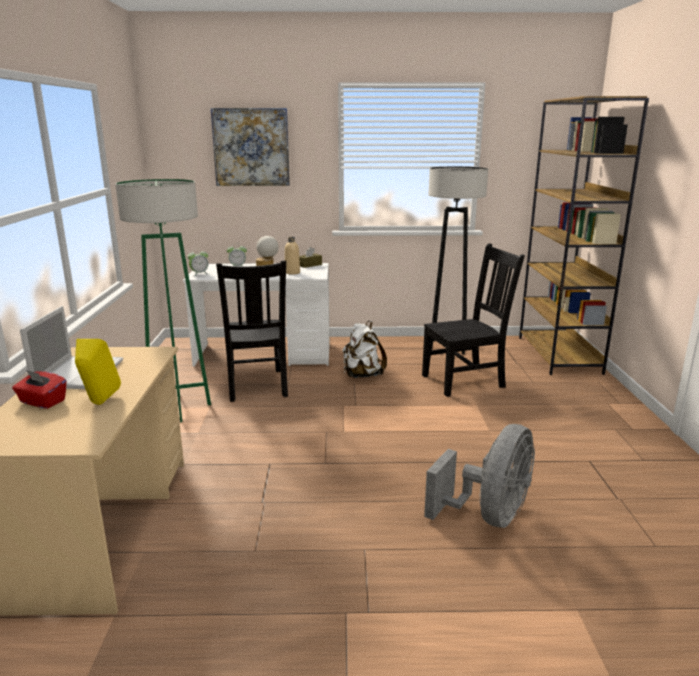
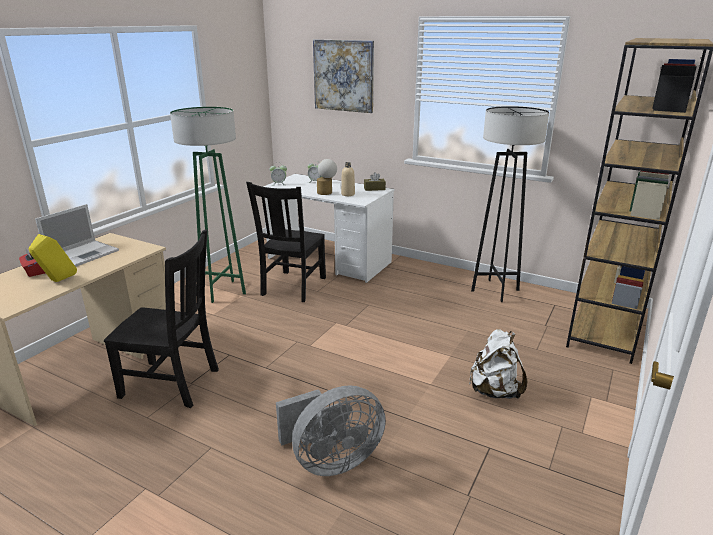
camera: 30 degrees right, 5 degrees up
(362, 375) = (383, 299): white backpack -> white backpack (494, 391)
(465, 381) = (469, 329): black chair -> black chair (173, 383)

